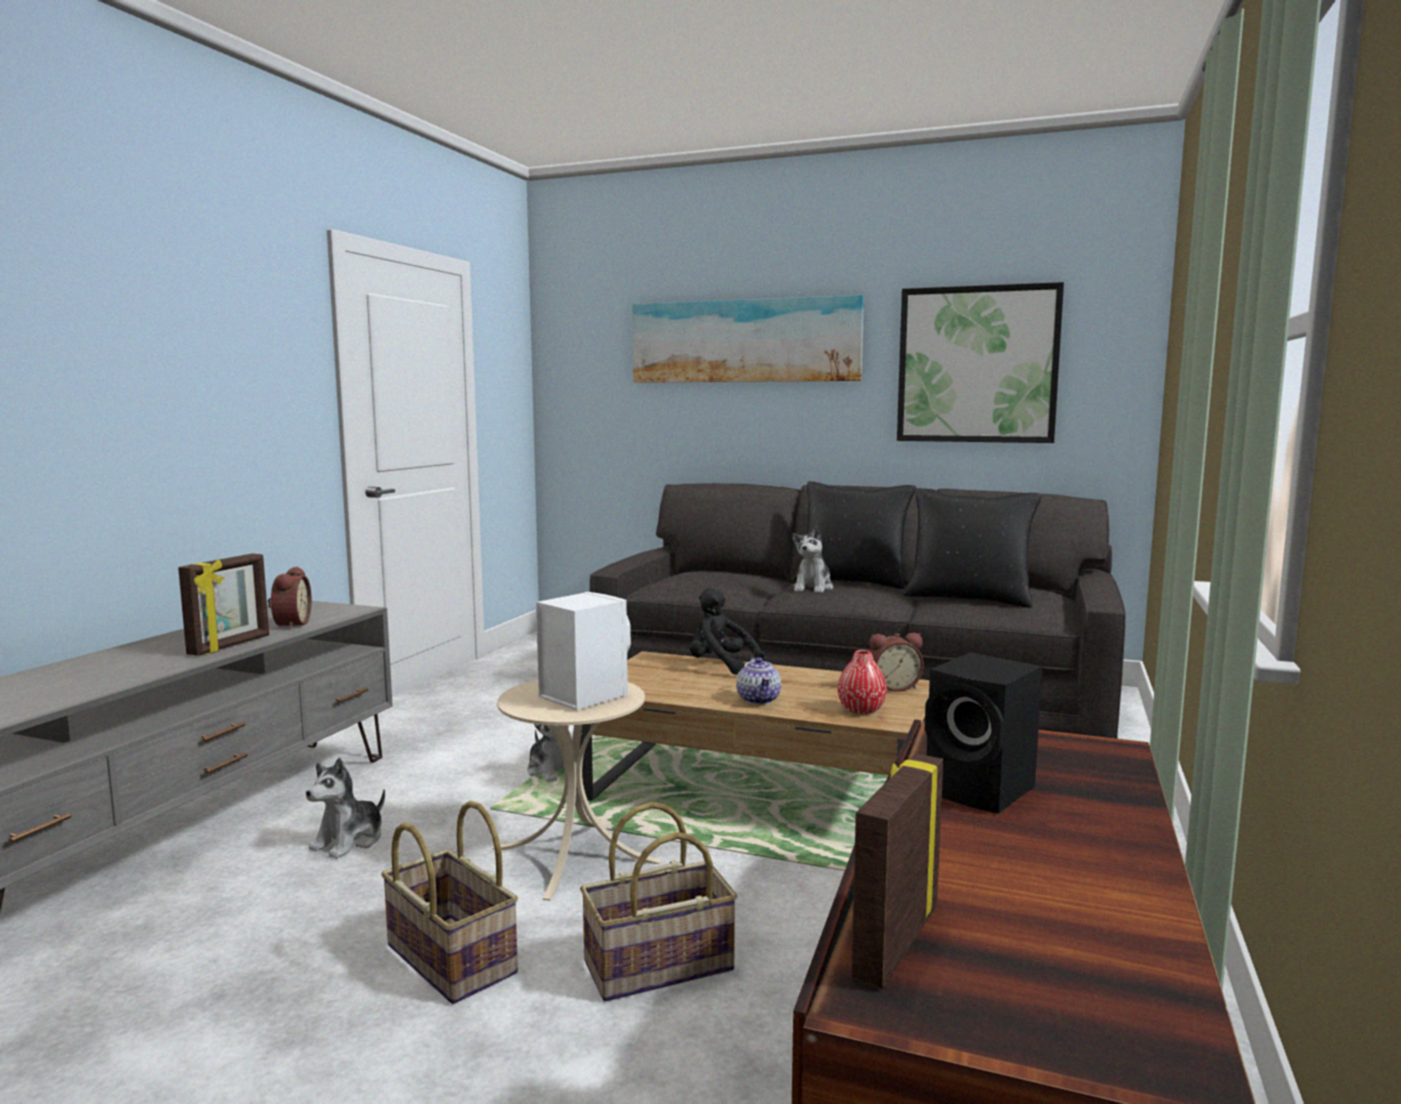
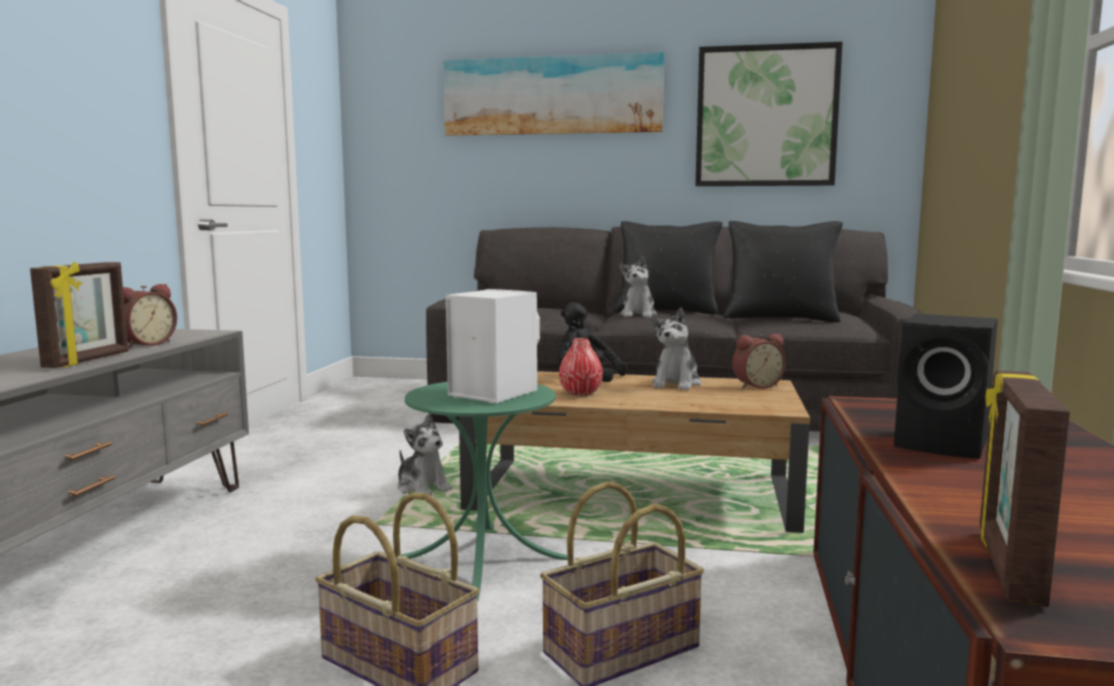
camera: 10 degrees left, 0 degrees up
(289, 624) = (145, 344): alarm clock -> alarm clock turned 45 degrees clockwise
(349, 841) = (235, 563): plush toy -> plush toy (676, 384)
(575, 855) = (483, 558): beige side table -> green side table
(759, 700) = (643, 399): teapot -> none
(861, 710) = (744, 403): red vase -> red vase (580, 393)

